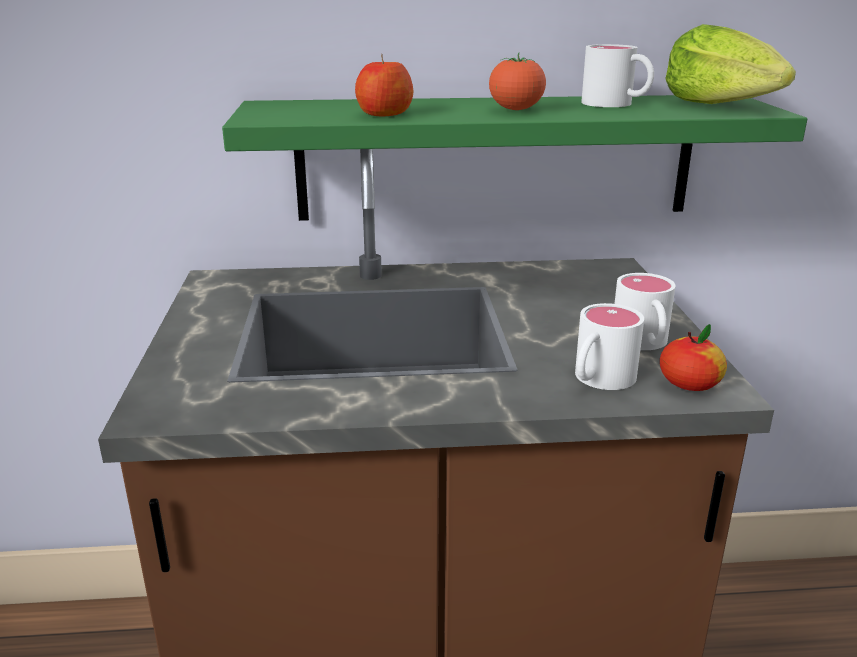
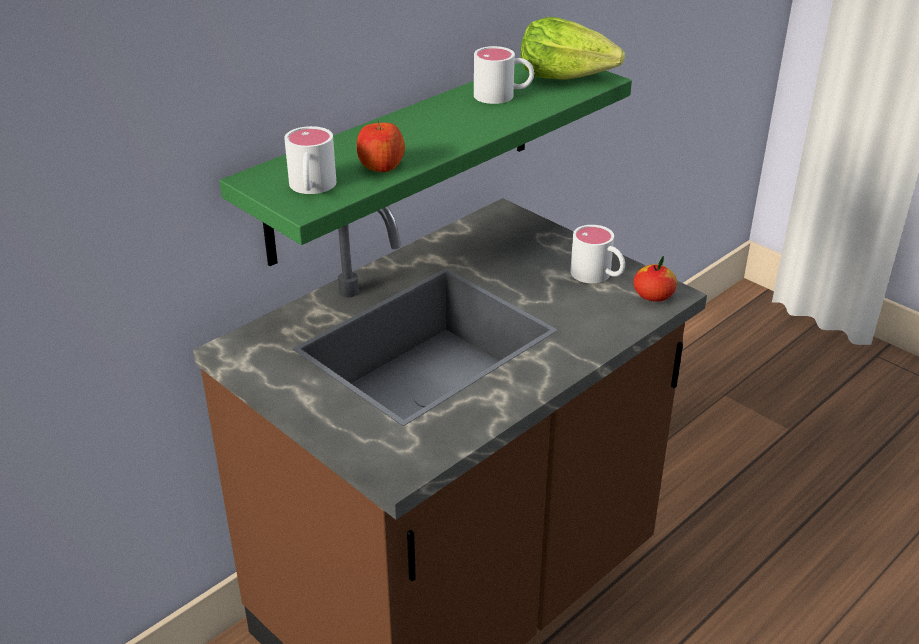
camera: 40 degrees left, 10 degrees up
(516, 110) = (455, 127): tomato -> none
(598, 380) = (608, 316): white mug -> white mug (311, 188)

